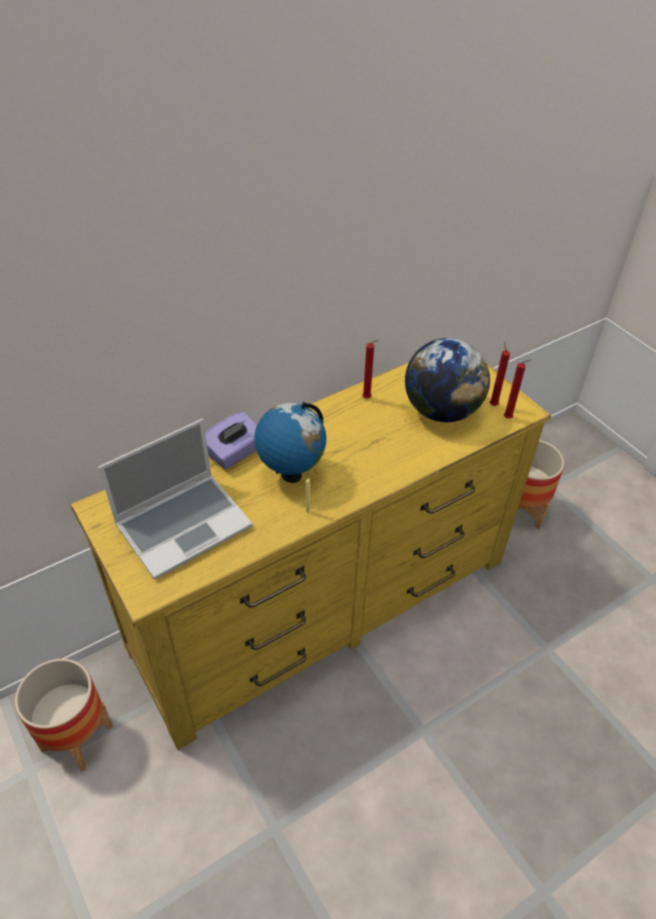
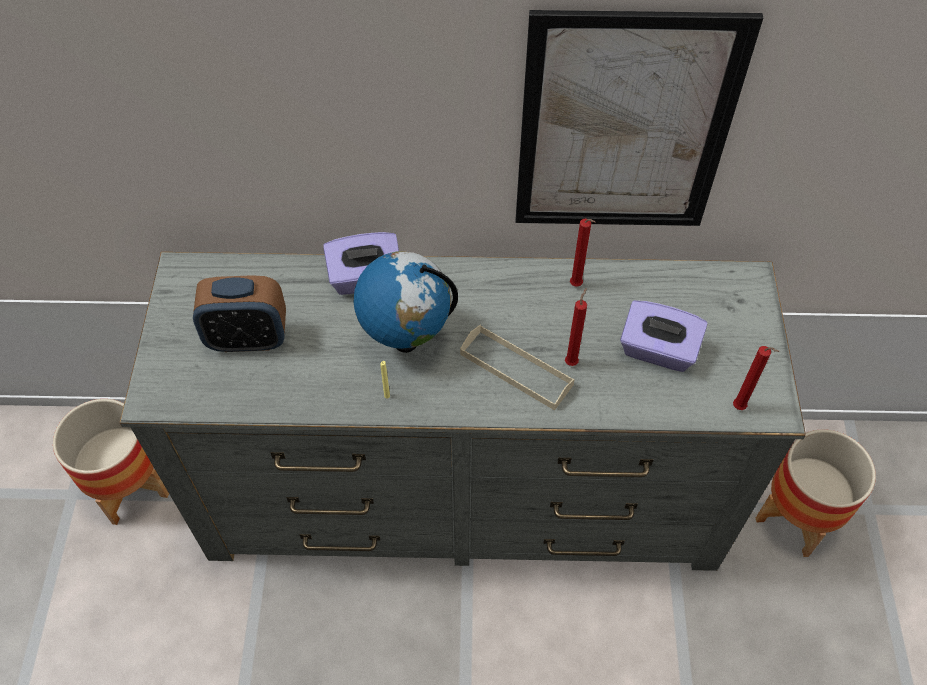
camera: 35 degrees right, 10 degrees up
(184, 524) = (248, 339): laptop -> alarm clock
(322, 602) = (464, 492): yellow dresser -> grey dresser
(370, 274) = (624, 128): none -> picture
(372, 458) = (516, 369): none -> beige tray
(441, 411) = (657, 351): globe -> purple tissue box
(493, 404) = (735, 377): red candle -> red candle (572, 361)

